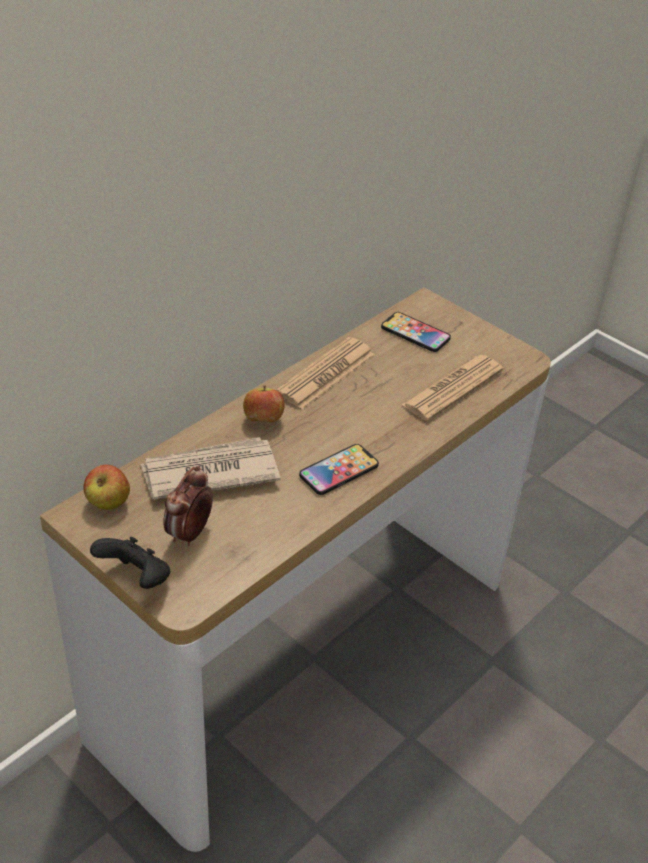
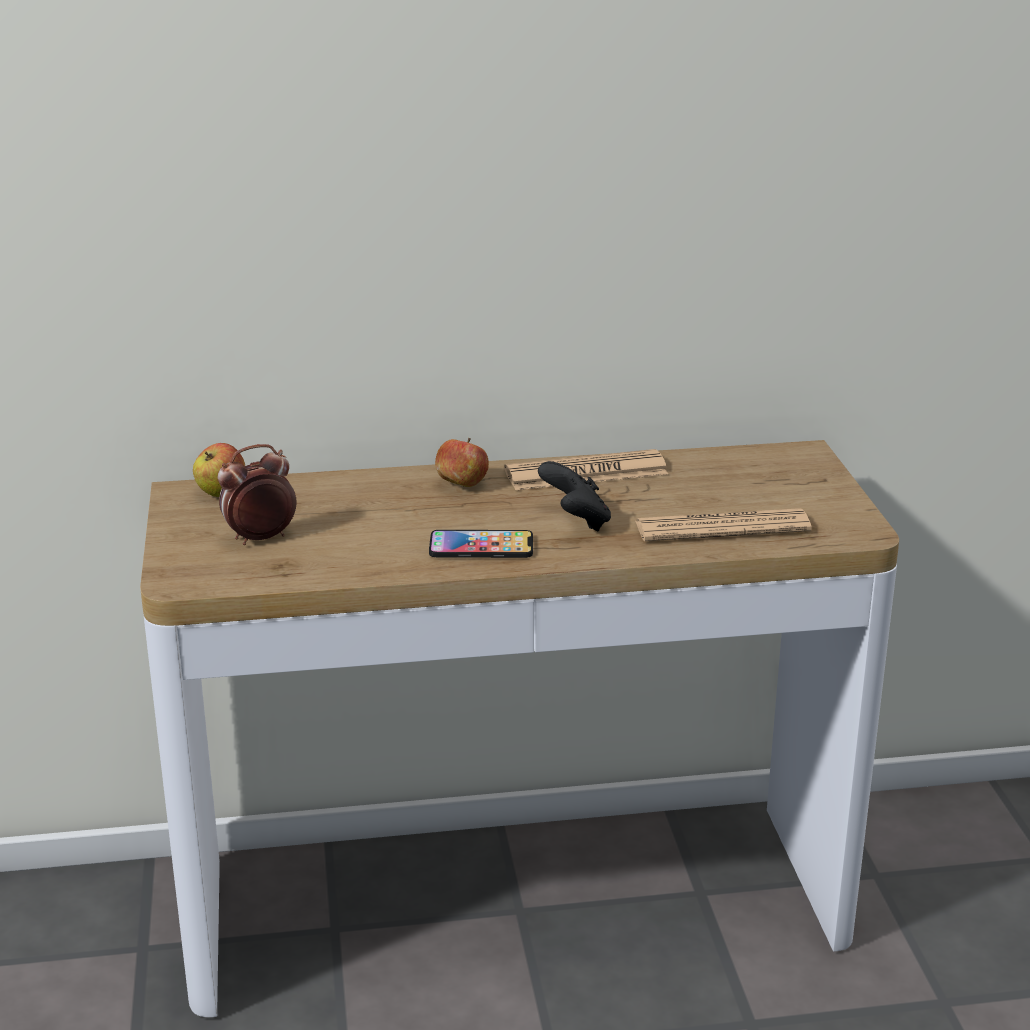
camera: 40 degrees right, 15 degrees down
(136, 578) = (165, 550): black game controller -> black game controller (576, 521)
(209, 472) = (346, 504): newspaper -> none
(415, 333) = (748, 472): phone -> none

